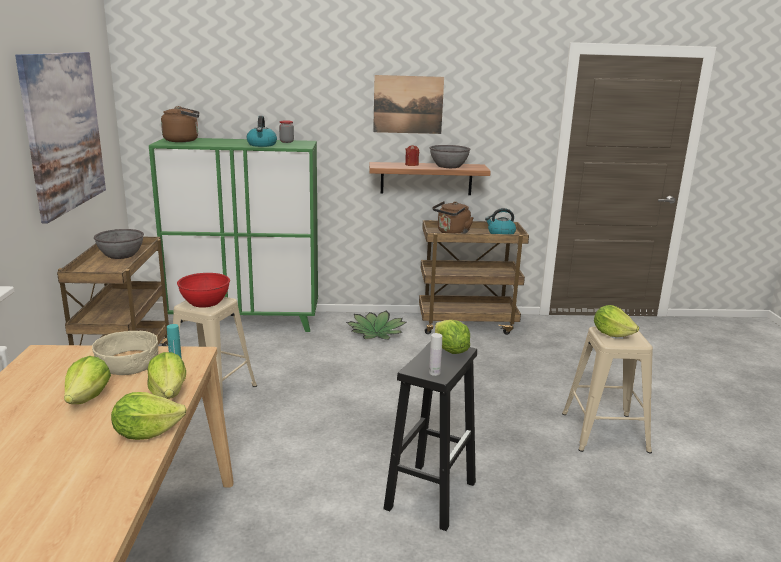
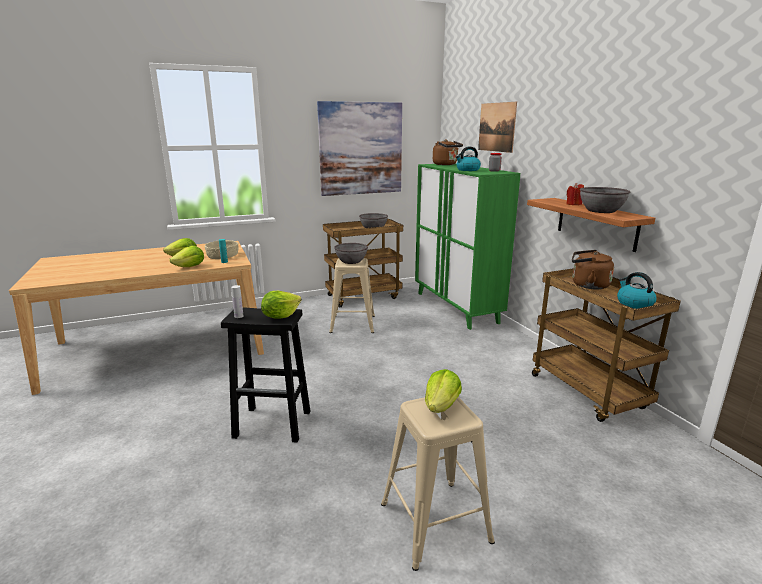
camera: 70 degrees right, 0 degrees up
(146, 433) = (149, 271): lettuce -> none
(205, 302) = (351, 261): red bowl -> grey bowl
(377, 333) = (503, 353): potted plant -> none
(408, 104) = (590, 141): picture -> picture (496, 127)

